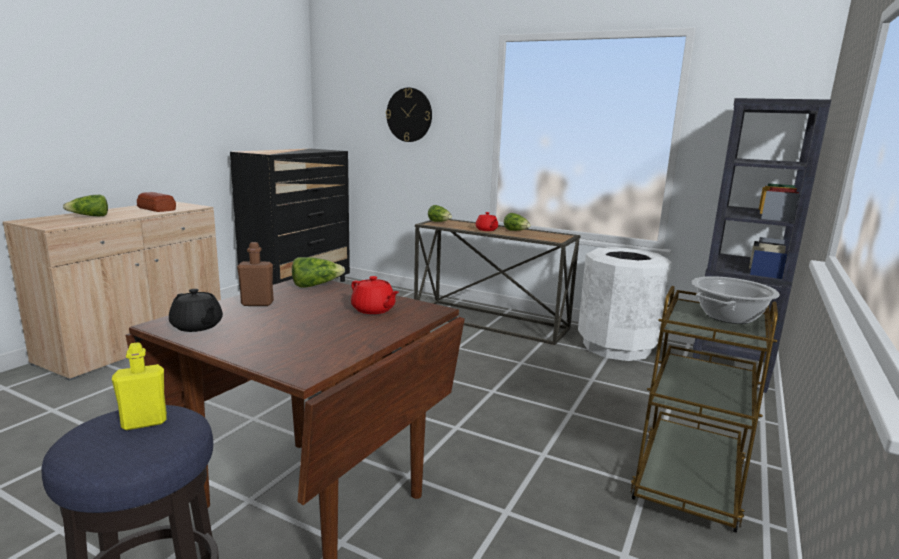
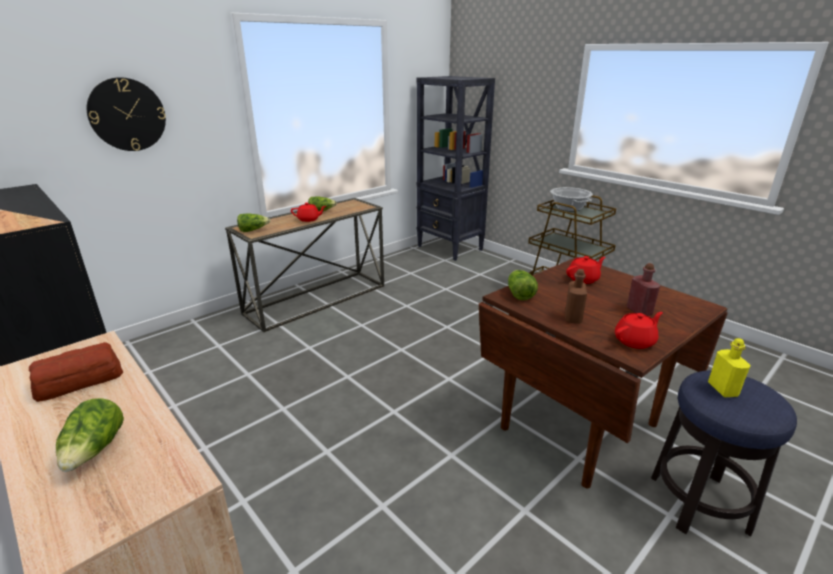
camera: 70 degrees left, 10 degrees up
(197, 326) = (635, 341): black teapot -> red teapot
(279, 332) = (639, 311): none -> red bottle
(616, 347) = (401, 267): white trash can -> none

